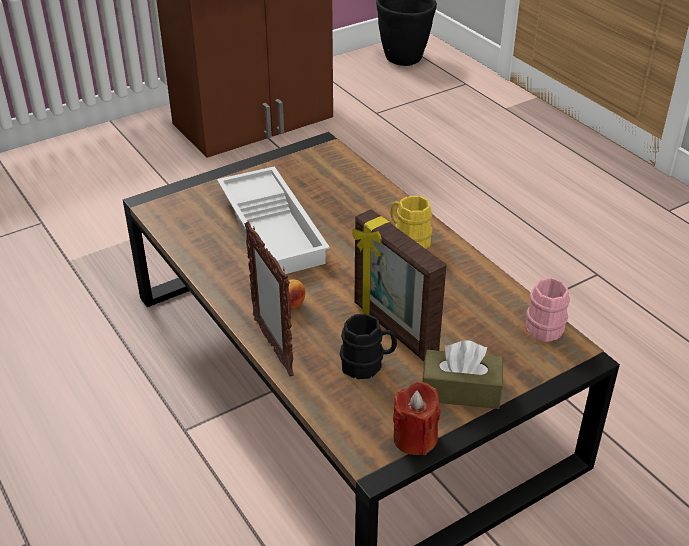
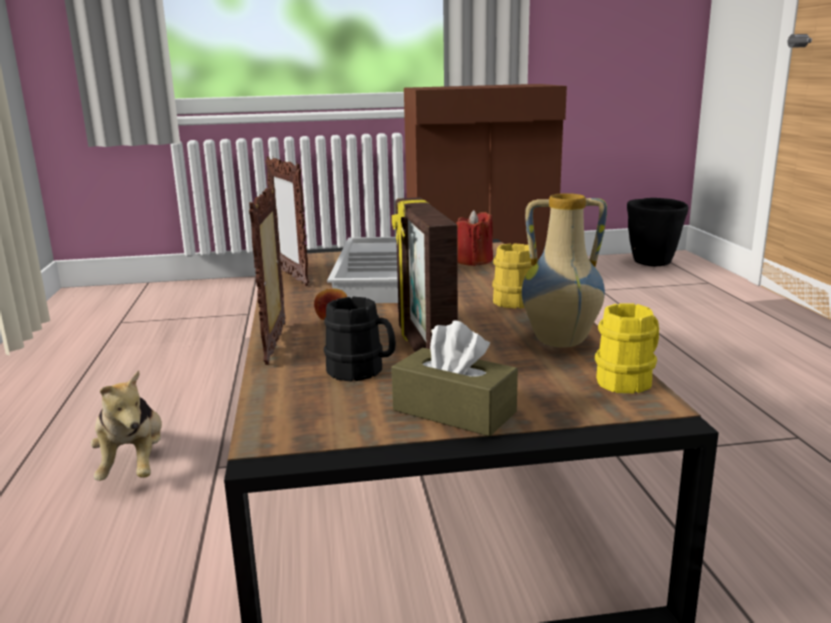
camera: 25 degrees right, 20 degrees down
(110, 451) = (134, 466): none -> plush toy
(192, 240) = (291, 275): none -> picture frame
(415, 438) = (347, 438): red candle -> red candle (474, 261)
(479, 291) = (560, 342): none -> vase
(547, 324) = (629, 379): pink mug -> yellow mug

